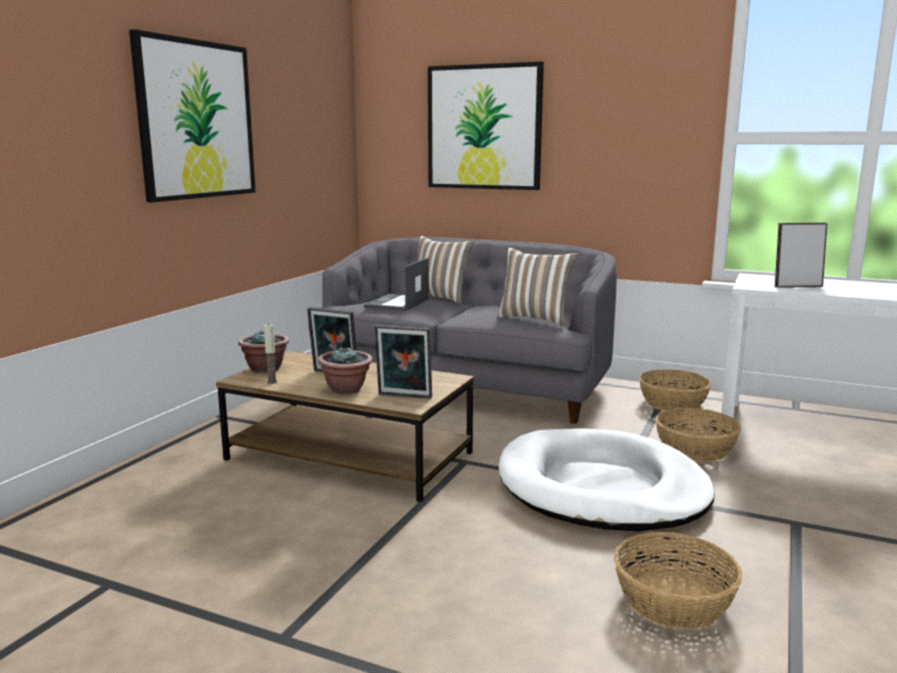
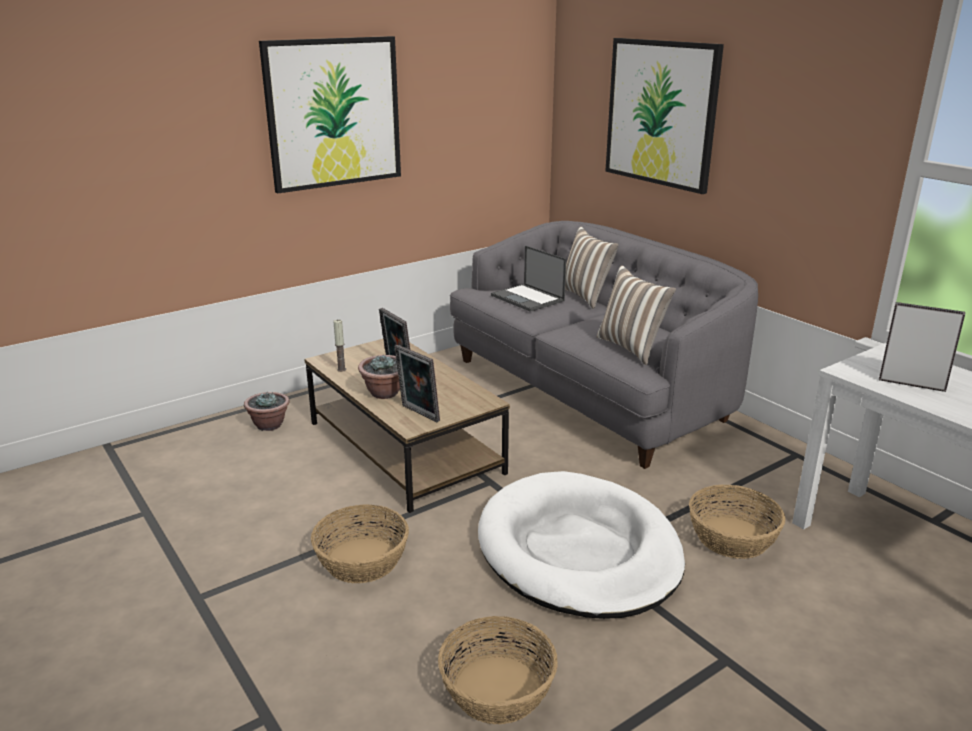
camera: 30 degrees right, 10 degrees up
(265, 369) = (353, 353): potted plant -> potted plant (269, 425)
(397, 303) = (528, 298): laptop -> laptop turned 90 degrees counterclockwise
(672, 403) = (783, 472): basket -> basket (361, 560)

